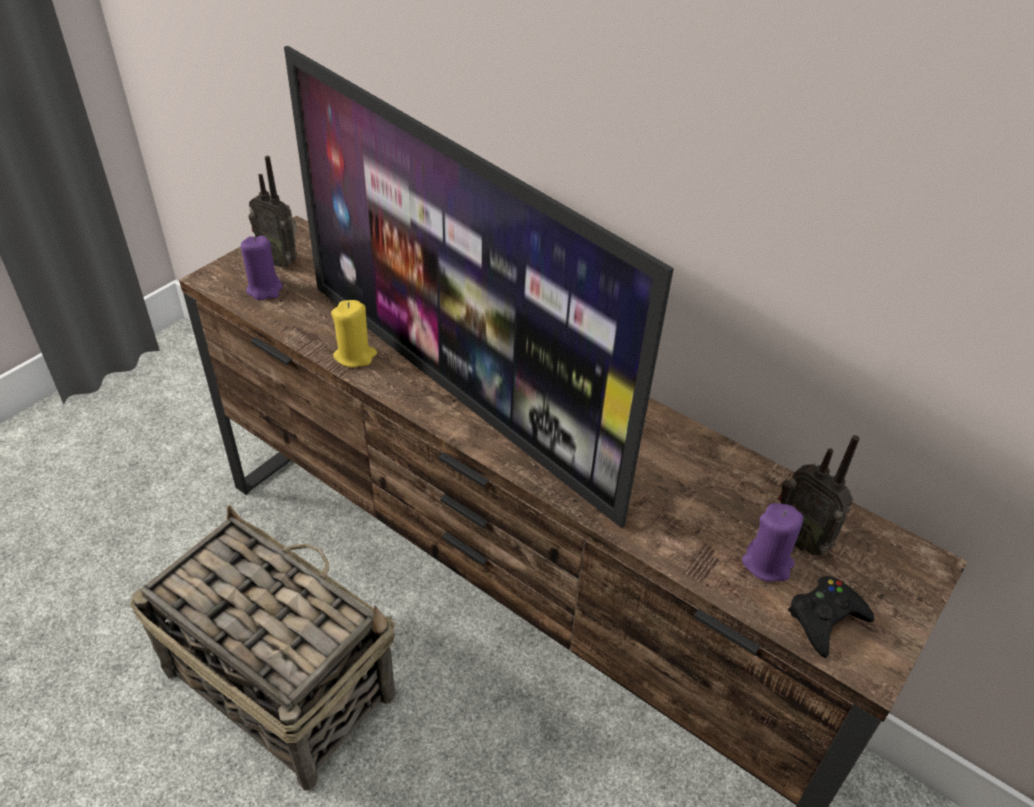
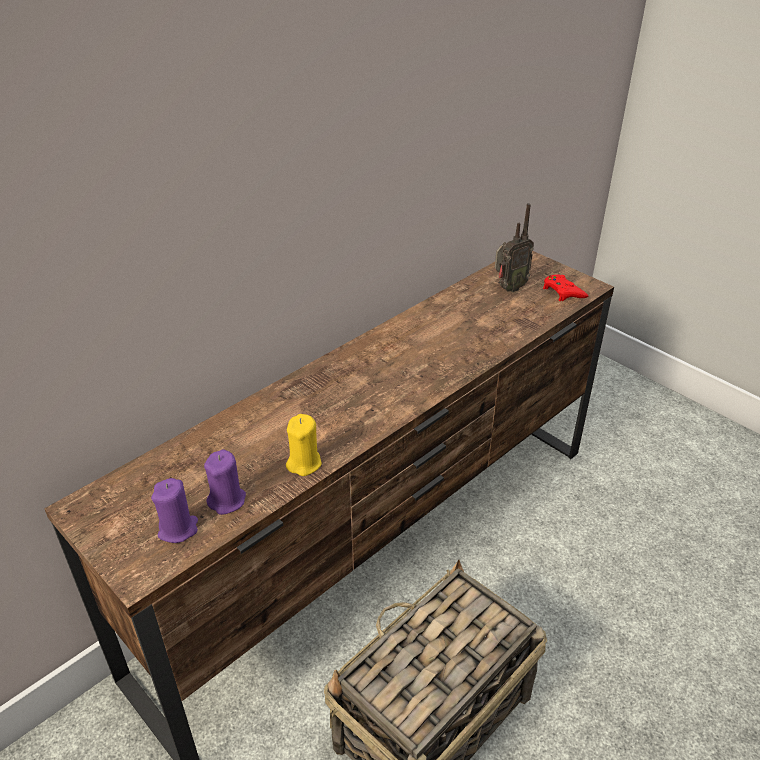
camera: 80 degrees left, 5 degrees down
(281, 260) = (129, 518): radio -> none
(459, 391) = (362, 406): television -> none
(767, 563) = (527, 302): purple candle -> purple candle (227, 500)
(825, 619) = (563, 292): black game controller -> red game controller

